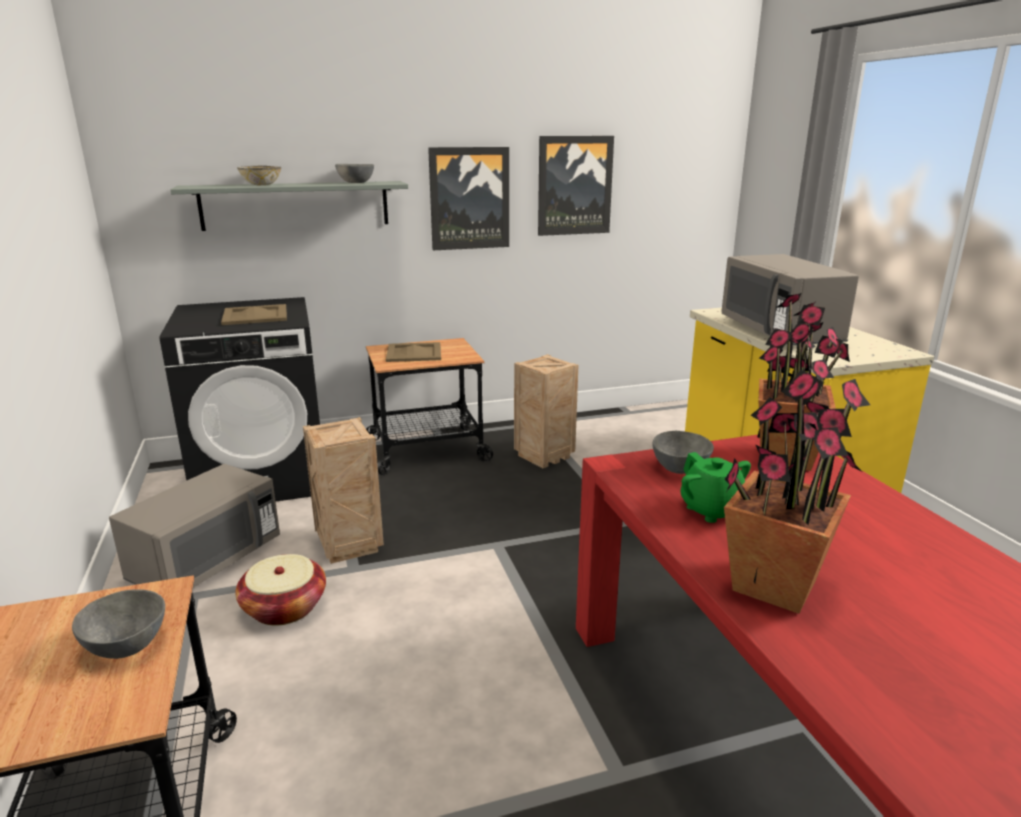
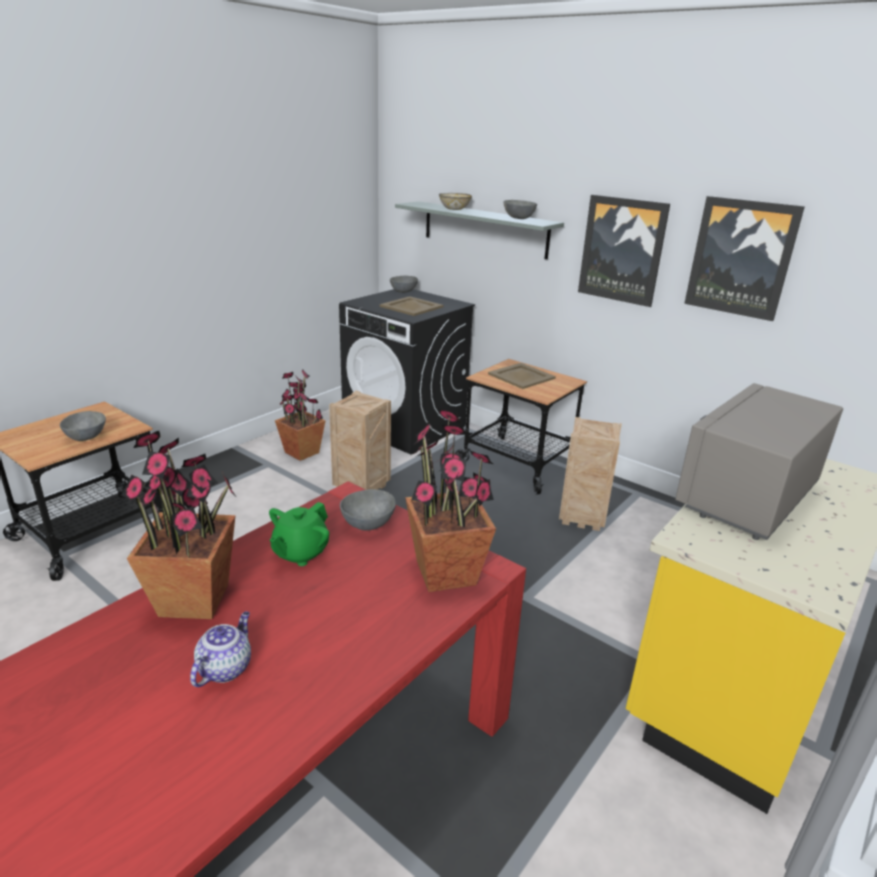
camera: 55 degrees right, 5 degrees up
(196, 308) = (404, 291): none -> grey bowl
(207, 562) = (301, 453): grey microwave -> potted plant
(284, 607) = (281, 495): basket -> none
(903, 587) = (225, 668): none -> teapot

